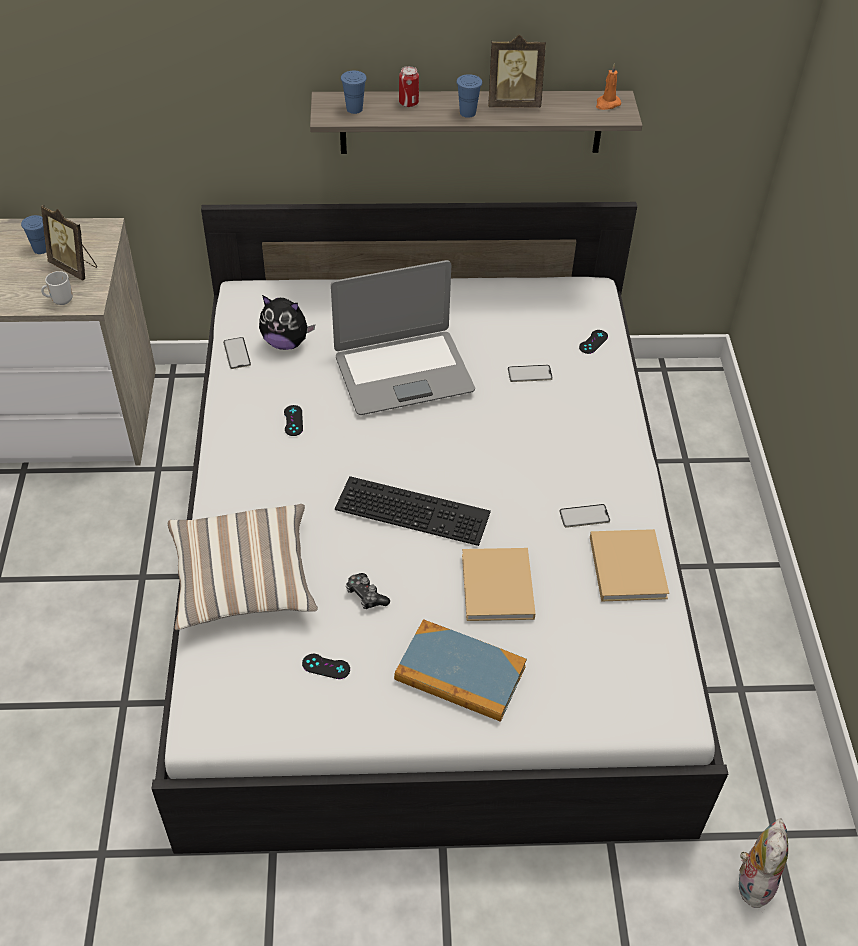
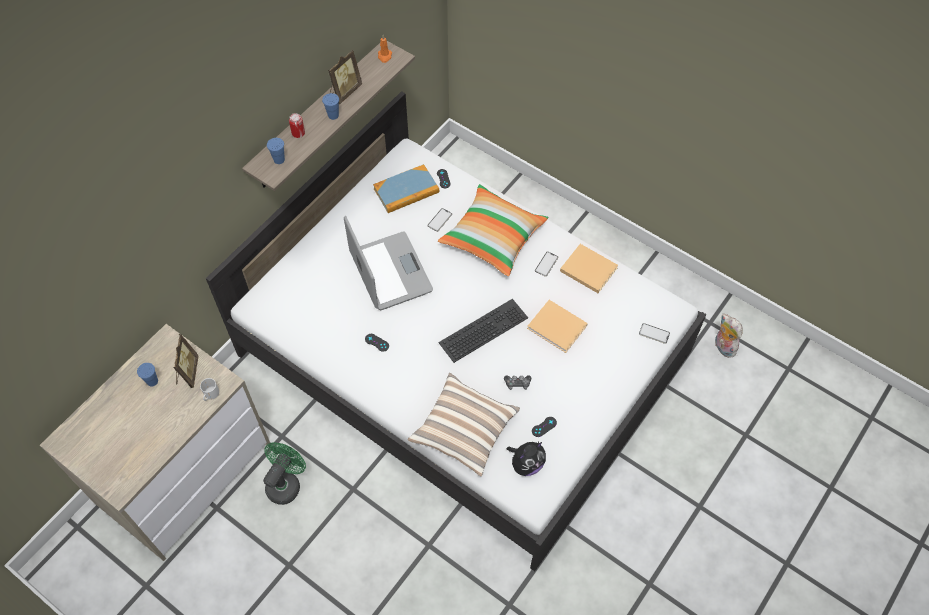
camera: 50 degrees left, 10 degrees up
(75, 267) = (187, 372): picture frame -> picture frame turned 75 degrees counterclockwise
(100, 510) = (286, 483): none -> green fan
(237, 353) = (301, 337): phone -> phone (654, 333)
(286, 342) = (316, 309): plush toy -> plush toy (526, 464)
(403, 373) = (390, 272): laptop -> laptop turned 45 degrees counterclockwise
(460, 674) = (591, 375): book -> book (406, 191)
(562, 438) = (493, 237): none -> pillow

